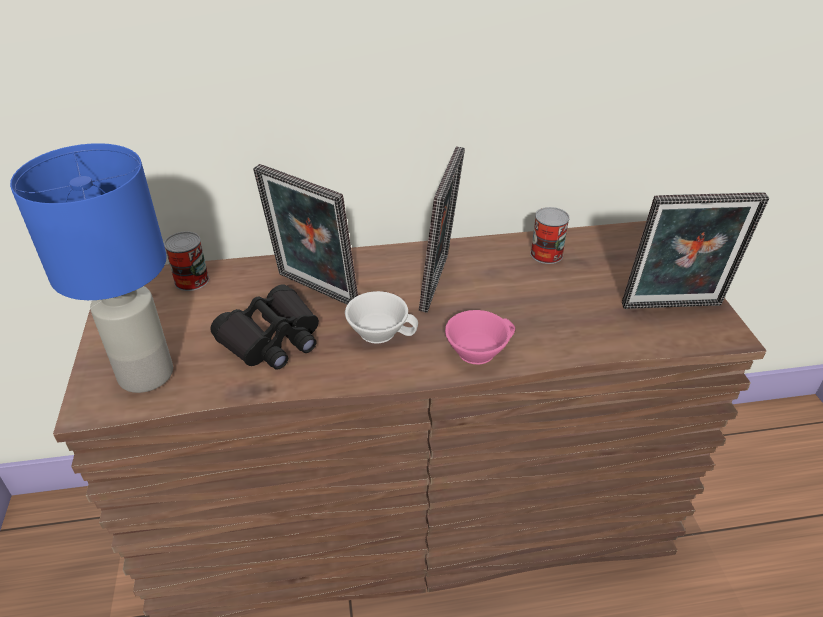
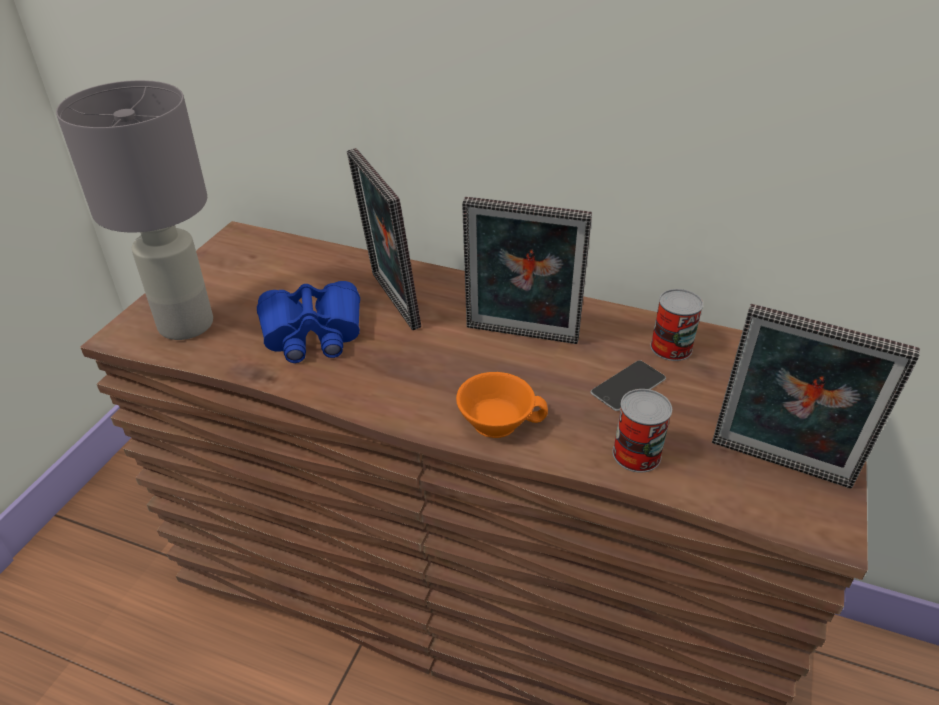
camera: 30 degrees right, 0 degrees up
(145, 375) = (184, 325): blue table lamp -> grey table lamp
(191, 280) = (293, 254): can -> can (636, 454)
(272, 340) = (312, 333): black binoculars -> blue binoculars
(380, 330) = (418, 362): white cup -> none
(439, 283) = (520, 337): picture frame -> picture frame turned 60 degrees clockwise
(476, 349) = (497, 419): pink cup -> orange cup
(542, 290) = (628, 385): none -> phone

